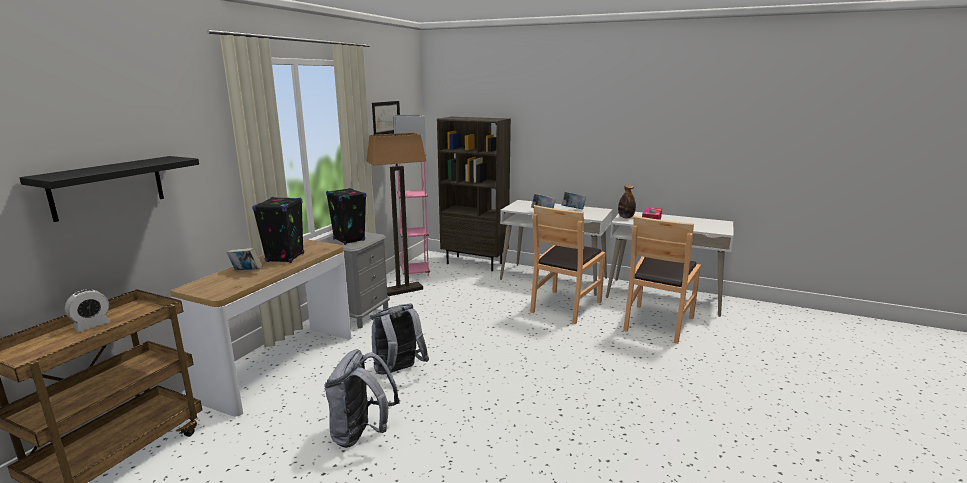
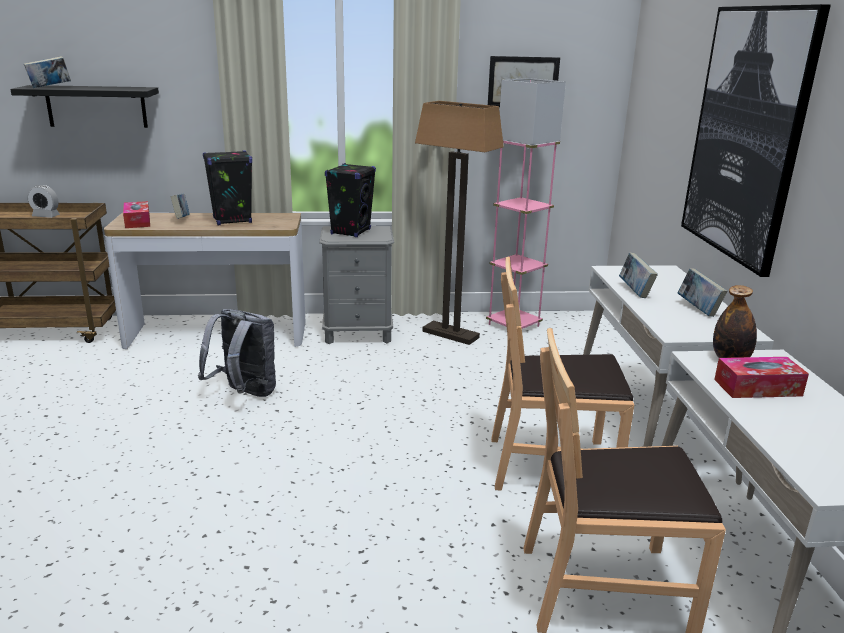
camera: 60 degrees right, 5 degrees up
(84, 172) = (50, 87): none -> book
(219, 286) = (137, 221): none -> tissue box
(361, 434) = (113, 413): grey backpack -> none
(475, 263) = (607, 352): brown bookcase -> none
(559, 127) = (746, 135): none -> picture

